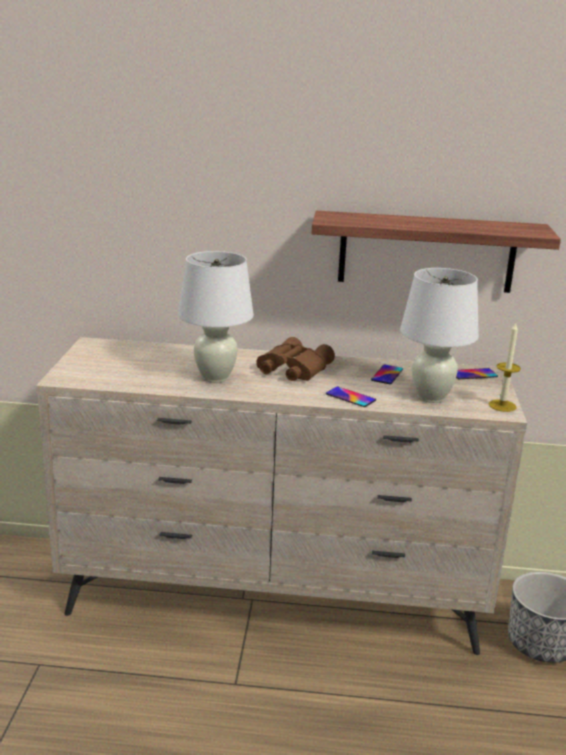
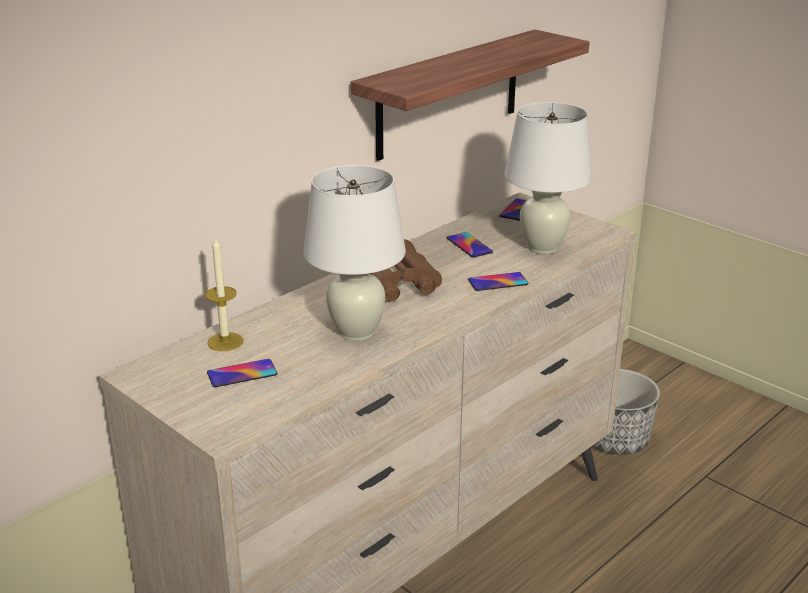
camera: 50 degrees left, 5 degrees up
(125, 365) = (242, 374): none -> phone
(502, 405) = (594, 227): candle -> candle (225, 342)

